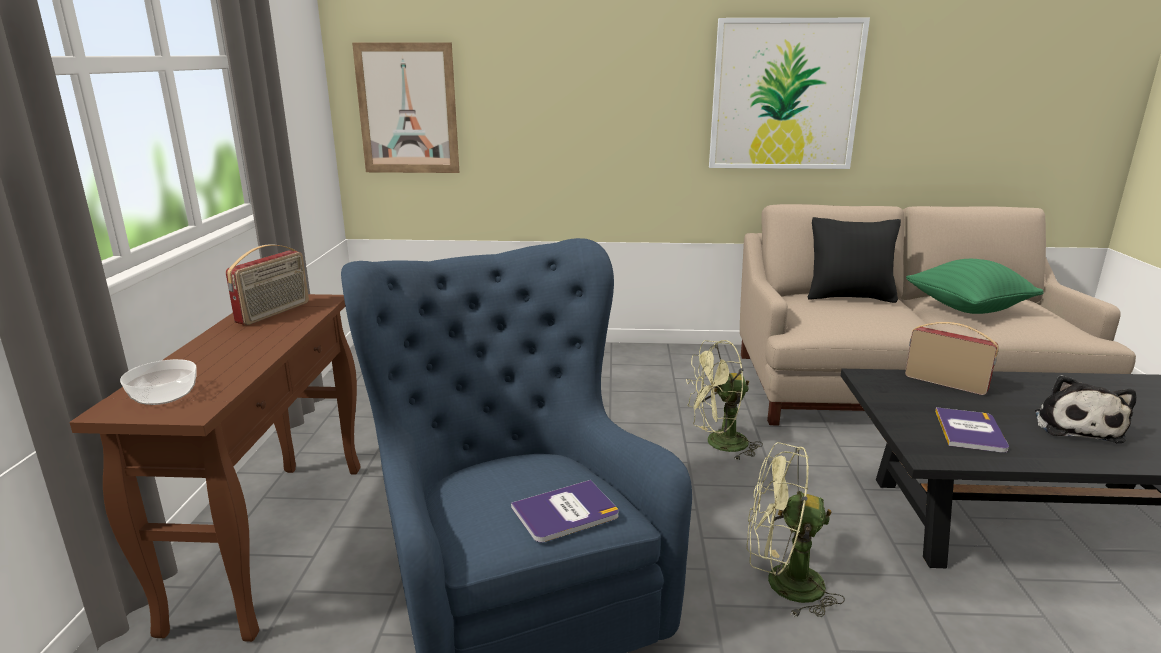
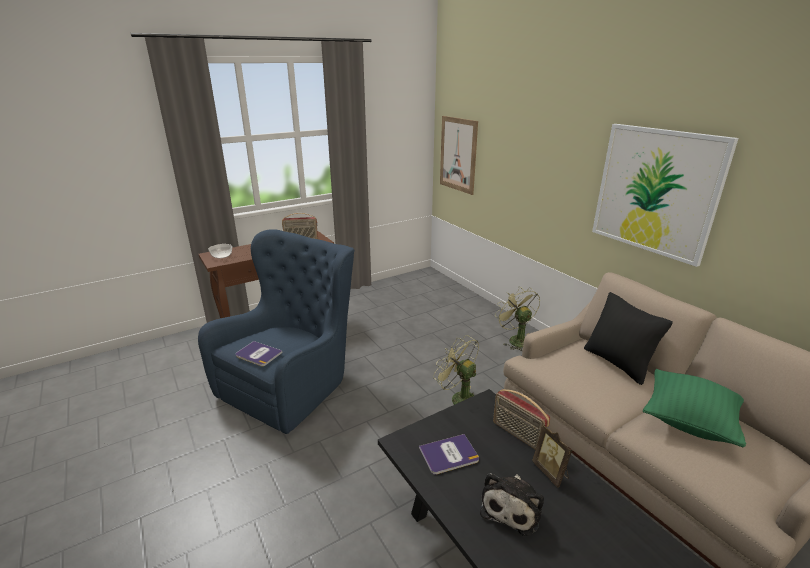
camera: 55 degrees right, 5 degrees up
(782, 584) = (350, 458): green fan -> green fan (515, 339)
(945, 383) = (517, 434): radio -> radio turned 135 degrees clockwise
(1020, 389) = (551, 472): none -> picture frame
(1076, 426) = (512, 507): plush toy -> plush toy turned 45 degrees counterclockwise

